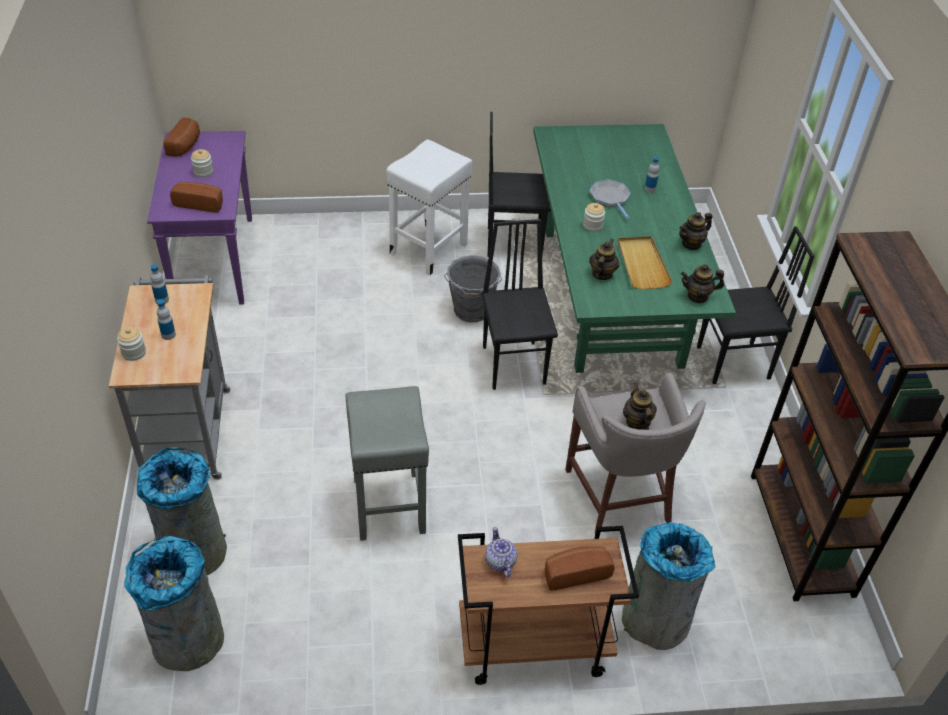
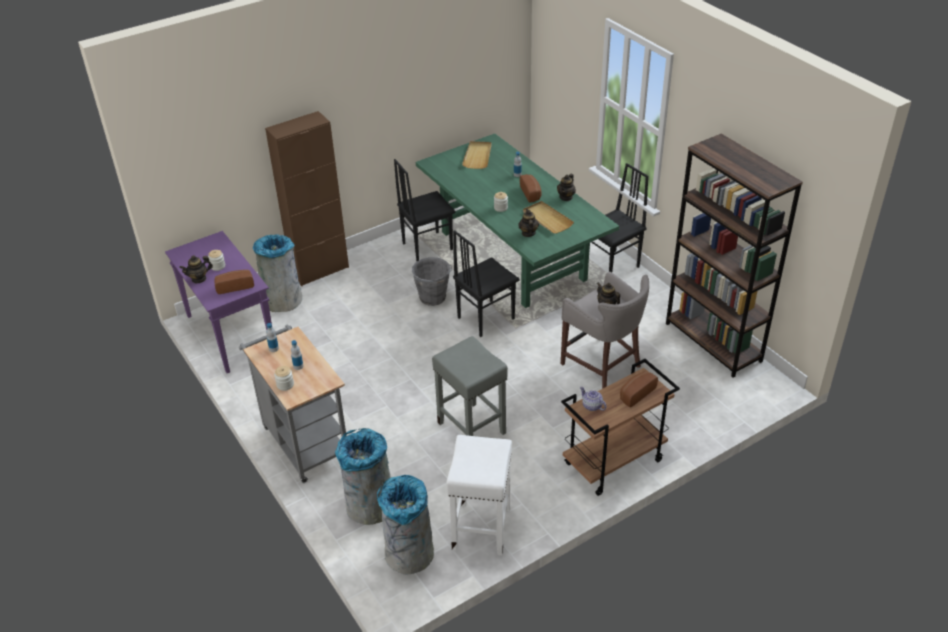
camera: 25 degrees left, 5 degrees down
(186, 146) = (189, 254): bread -> bread (531, 193)
(368, 223) = (320, 270): none -> brown cabinet
(429, 248) = (374, 271): white stool -> white stool (481, 527)
(515, 364) = (485, 318): black chair -> black chair turned 90 degrees counterclockwise
(610, 198) = (498, 188): frying pan -> none
(617, 146) = (478, 156): none -> beige tray
(656, 621) = (669, 420): grey trash can -> grey trash can (283, 301)
(698, 296) = (592, 225): teapot -> teapot (199, 279)

